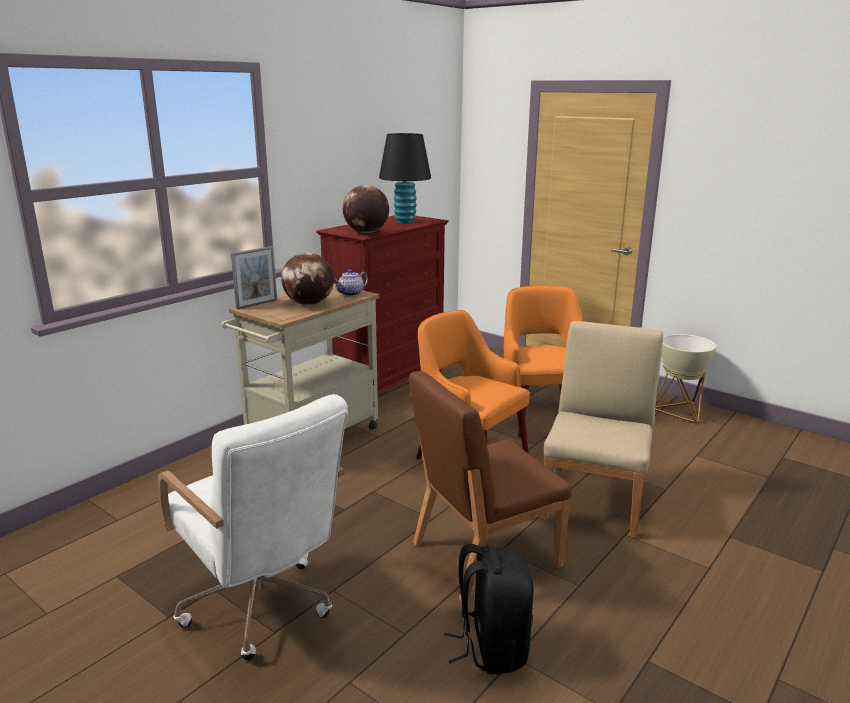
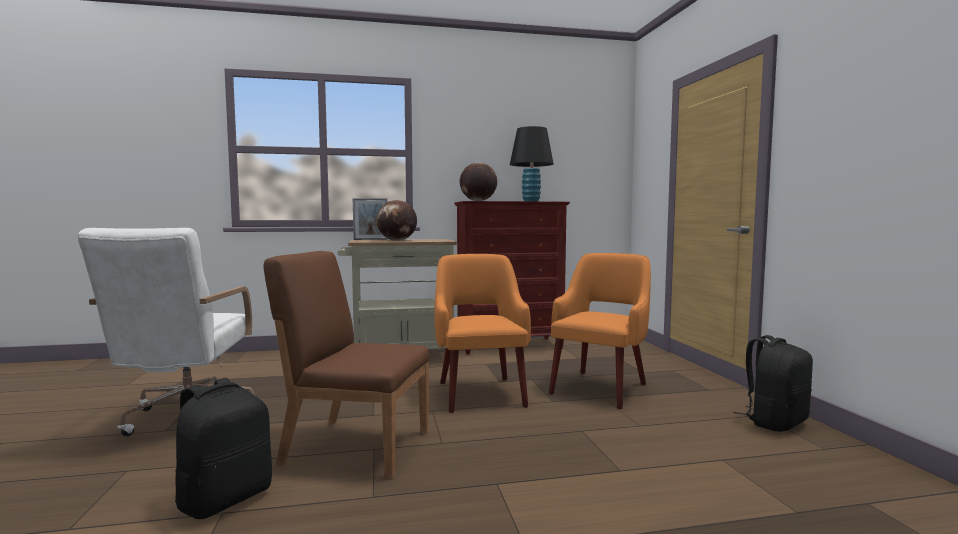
camera: 40 degrees right, 15 degrees down
(350, 293) = (439, 240): teapot -> none
(595, 499) = (525, 450): beige chair -> none
(678, 411) = (774, 422): planter -> black backpack

